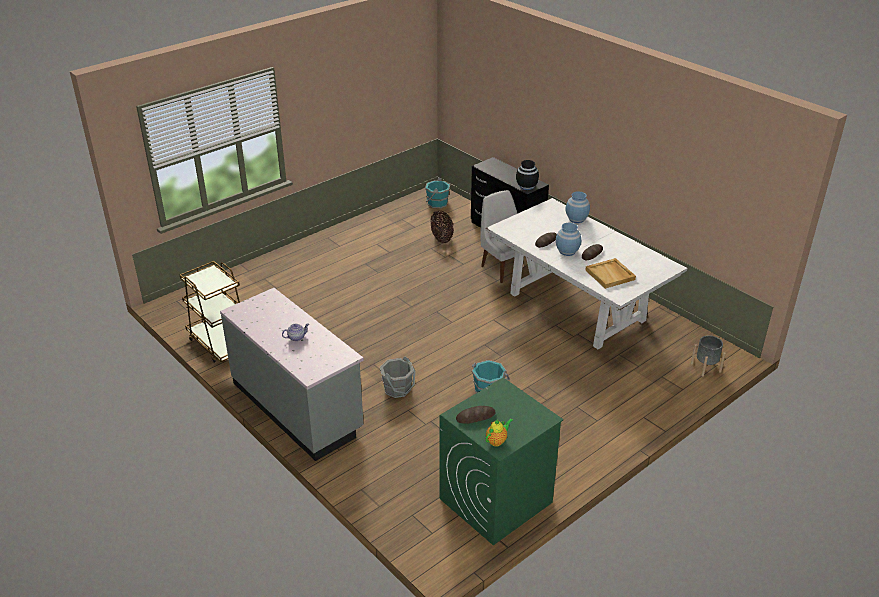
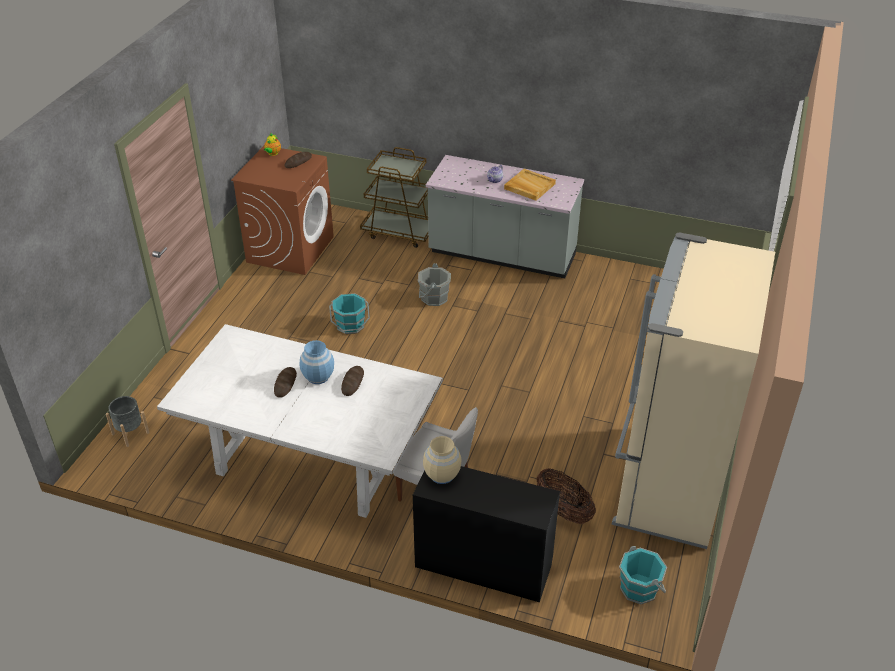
camera: 150 degrees right, 5 degrees up
(220, 344) = (633, 278): brown cart -> brown cart (399, 232)
(372, 229) = (668, 485): none -> beige fridge
(495, 501) = (290, 249): green washing machine -> brown washing machine
(526, 186) = (442, 474): black vase -> beige vase
(576, 219) = (334, 439): blue vase -> none
(610, 275) = (250, 360): beige tray -> beige tray (529, 186)

